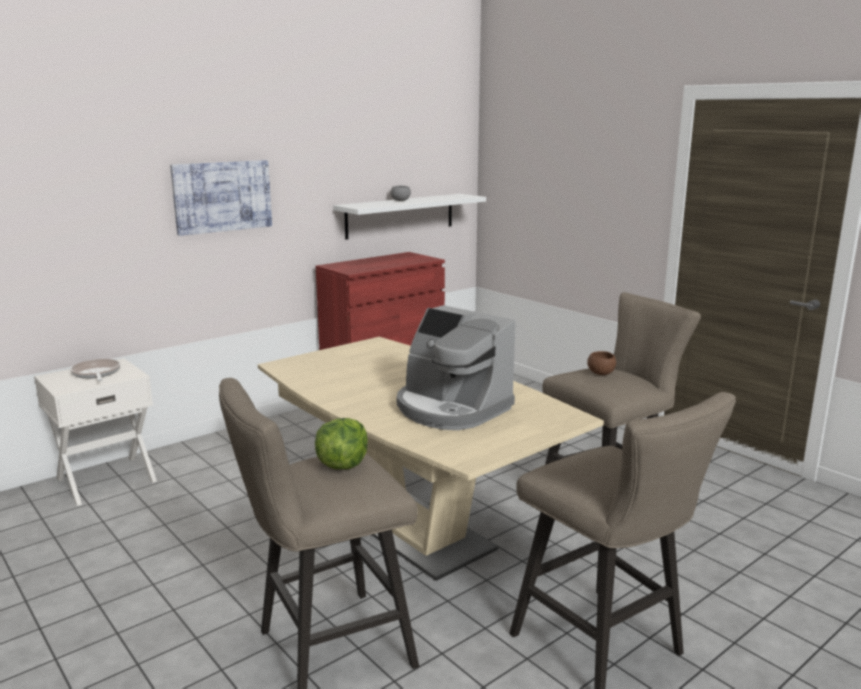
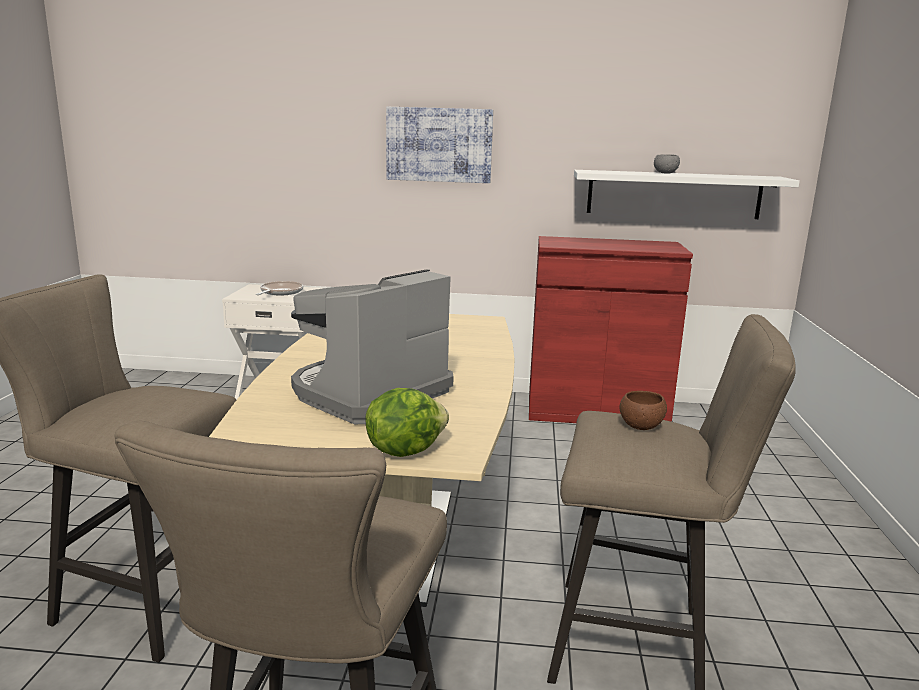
camera: 45 degrees right, 0 degrees up
(342, 464) = (155, 398): lettuce -> lettuce (404, 450)
(451, 408) = (368, 393): coffee machine -> coffee machine turned 45 degrees clockwise

